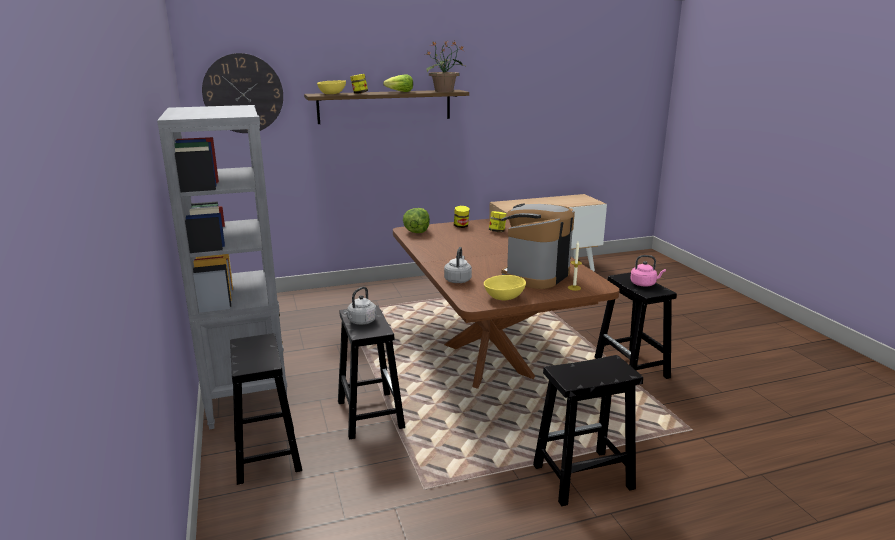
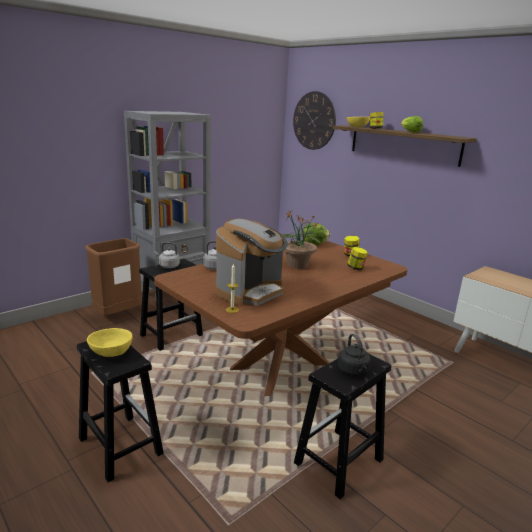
camera: 65 degrees right, 0 degrees up
(266, 453) = (118, 315): black stool -> brown trash can
(444, 91) = (448, 136): potted plant -> potted plant (297, 265)
(505, 297) = (189, 285): yellow bowl -> yellow bowl (111, 352)
(535, 275) = (250, 292): coffee machine -> coffee machine turned 120 degrees clockwise
(644, 284) = (354, 371): pink kettle -> black kettle

